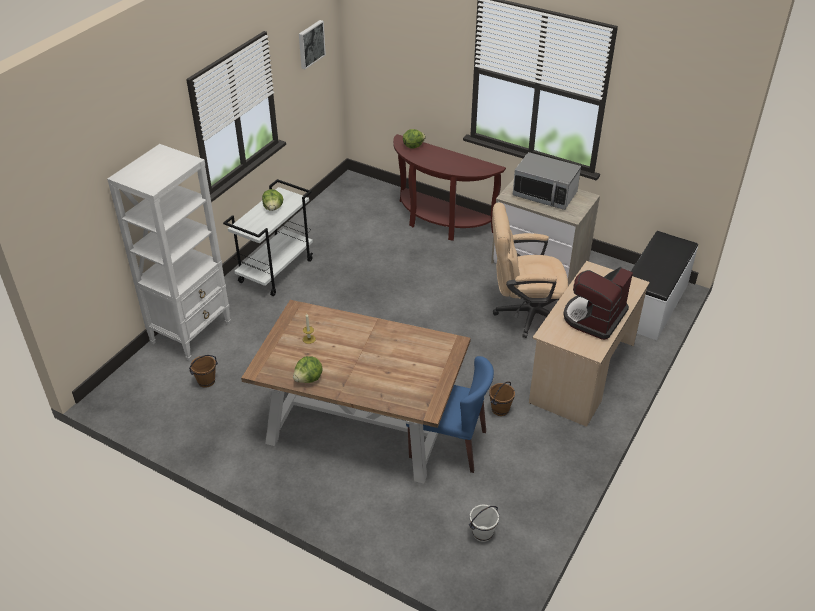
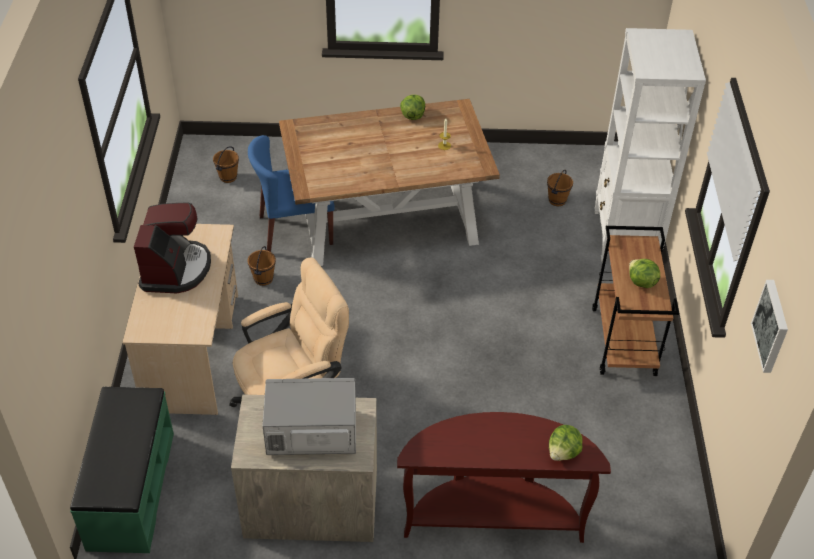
camera: 150 degrees right, 5 degrees up
(276, 270) = (624, 342): white cart -> brown cart
(482, 534) = (228, 177): white bucket -> brown bucket
(653, 304) = (130, 490): white bench -> green bench

